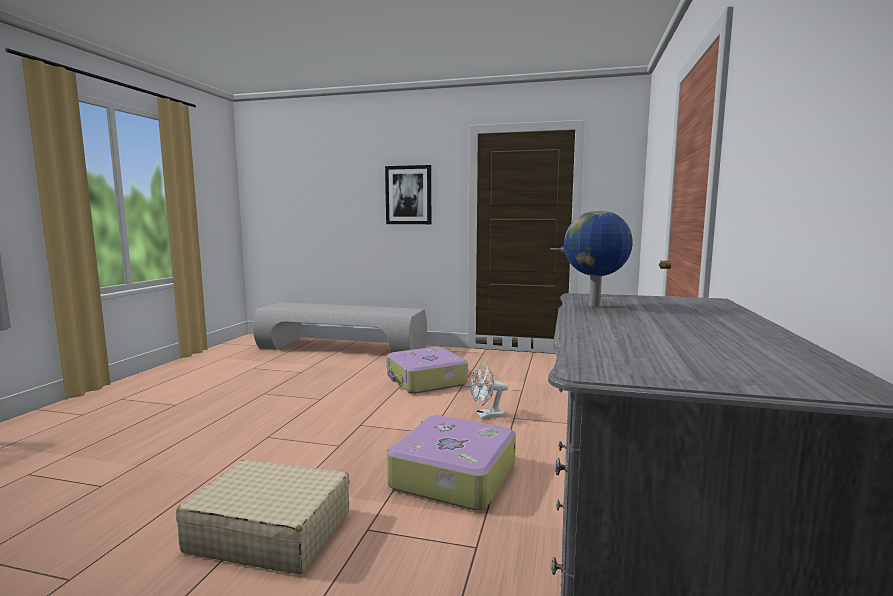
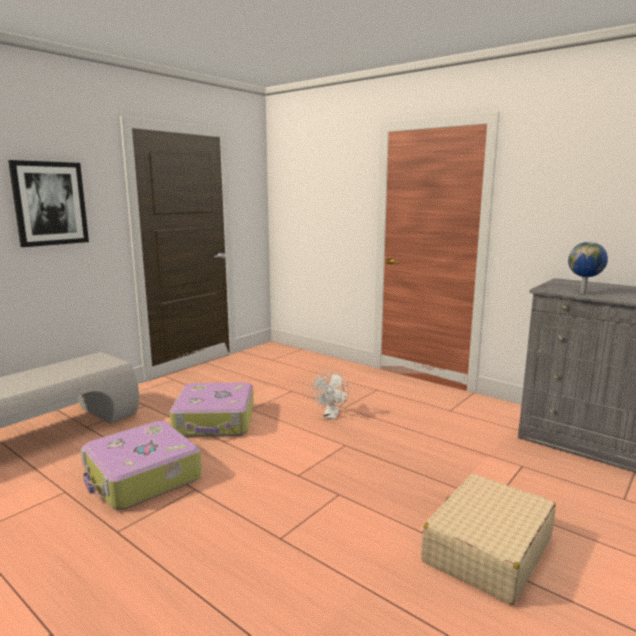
camera: 65 degrees left, 5 degrees up
(451, 476) = (428, 453): suitcase -> suitcase (142, 477)

